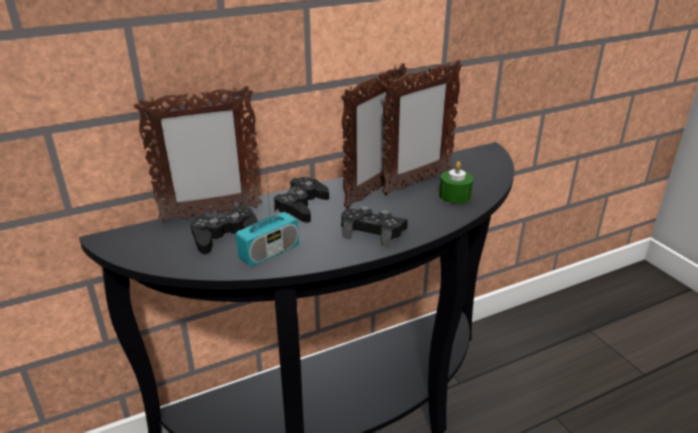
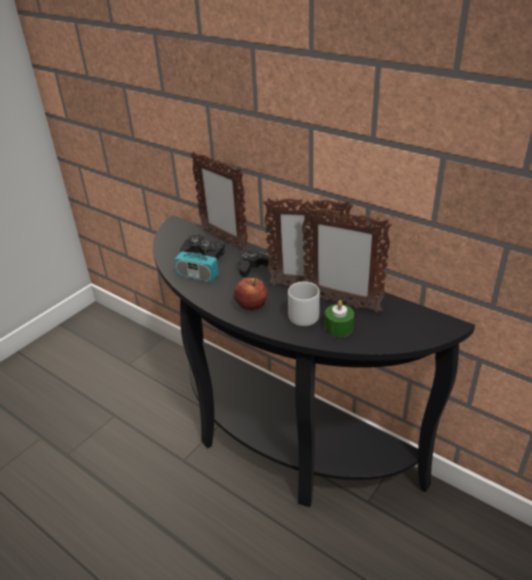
camera: 65 degrees right, 5 degrees up
(372, 232) = (251, 305): black game controller -> apple
(417, 206) = (304, 314): none -> grey mug

